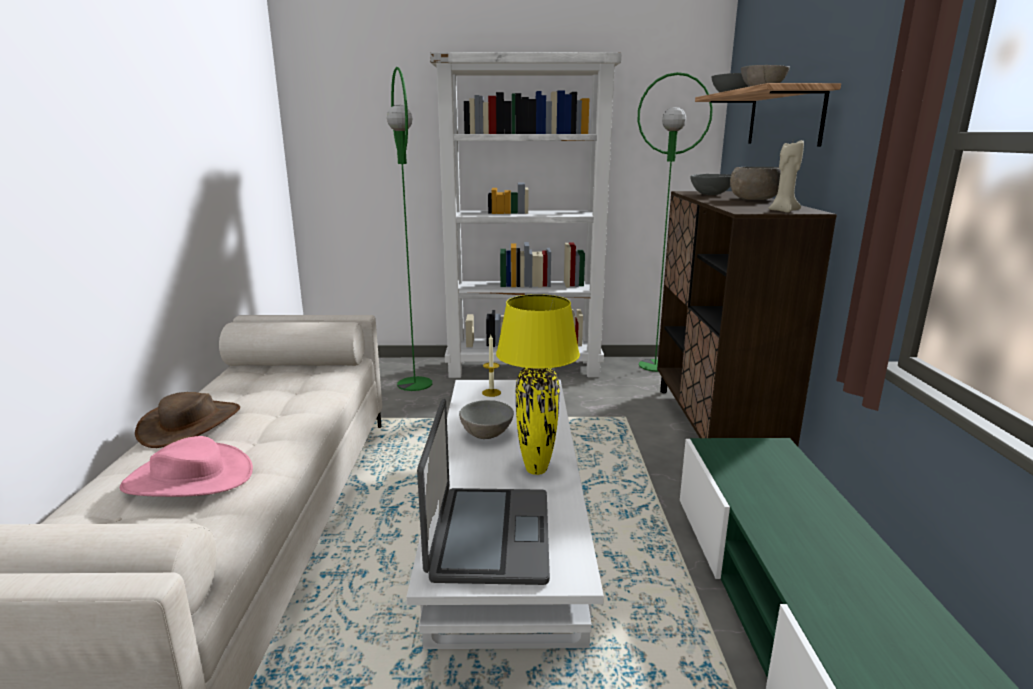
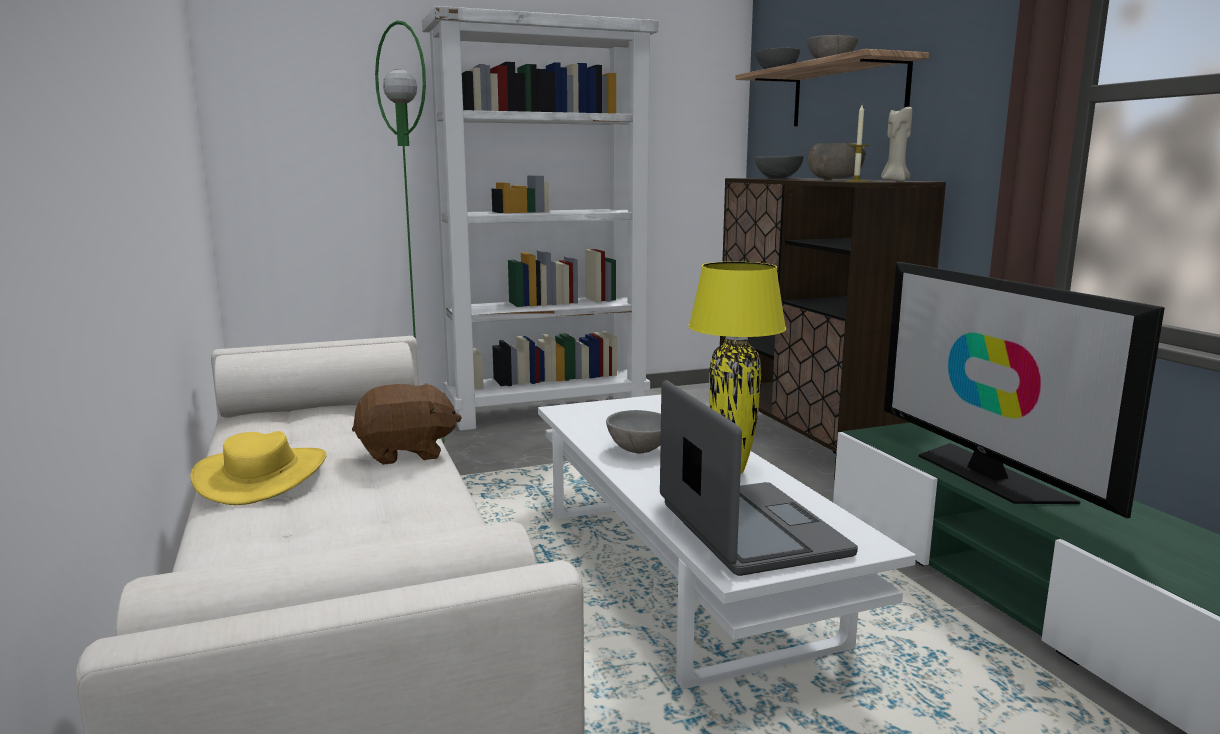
camera: 20 degrees left, 5 degrees down
(189, 478) = (343, 524): pink hat -> none
(191, 424) = (263, 476): brown hat -> yellow hat
(298, 417) = (406, 453): none -> brown plush toy
(491, 392) = (597, 413): candle -> candle (856, 181)
(655, 365) = (697, 392): green floor lamp -> none
(781, 512) = (986, 475): none -> television

